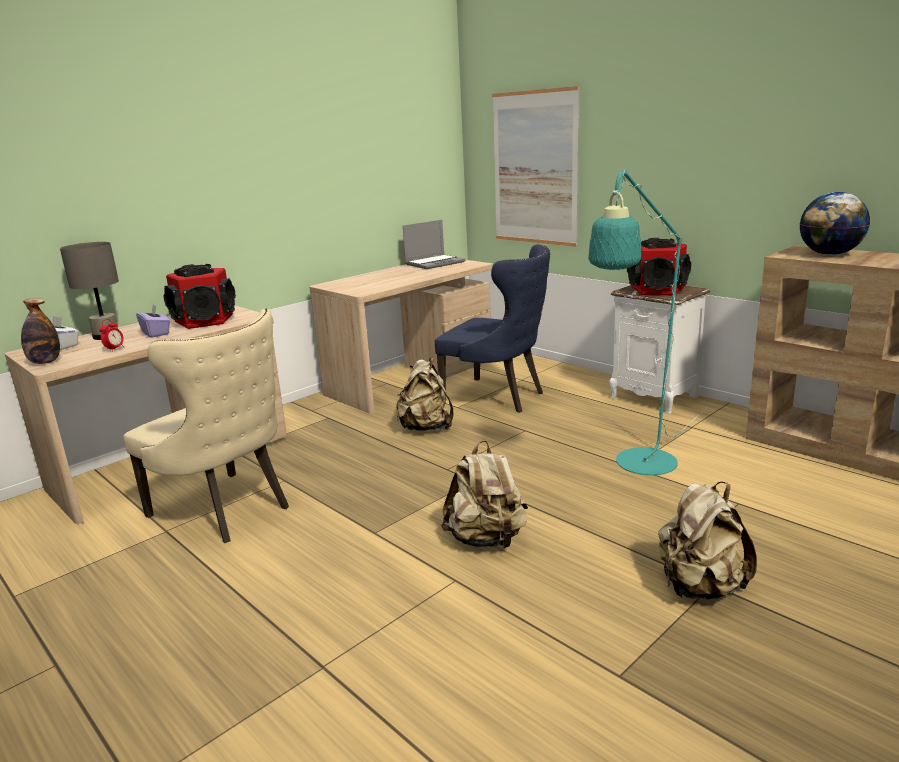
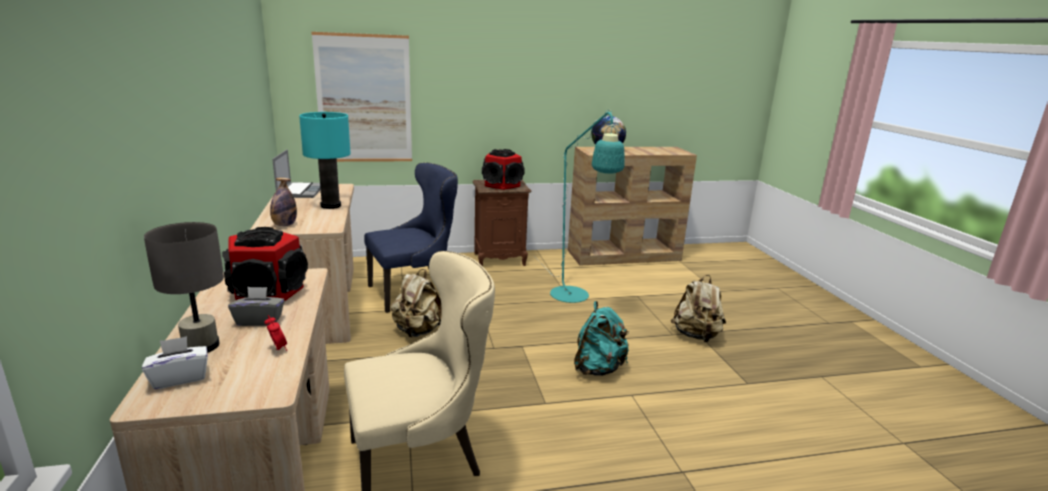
camera: 60 degrees left, 0 degrees up
(45, 362) = (241, 394): bottle -> bottle (284, 225)
(156, 333) = (259, 320): purple tissue box -> grey tissue box
(417, 277) = (331, 206): none -> turquoise table lamp
(486, 539) = (598, 369): beige backpack -> turquoise backpack
(653, 398) = (500, 259): white nightstand -> brown nightstand

